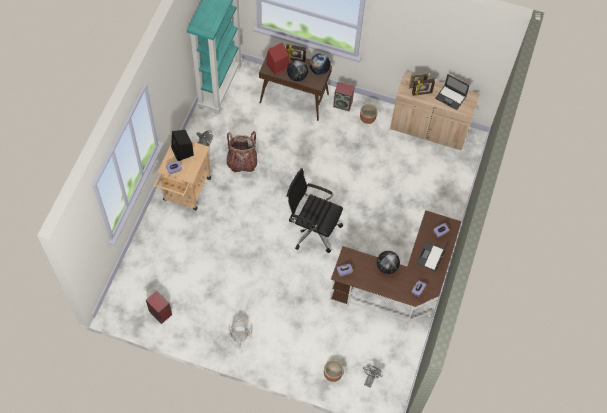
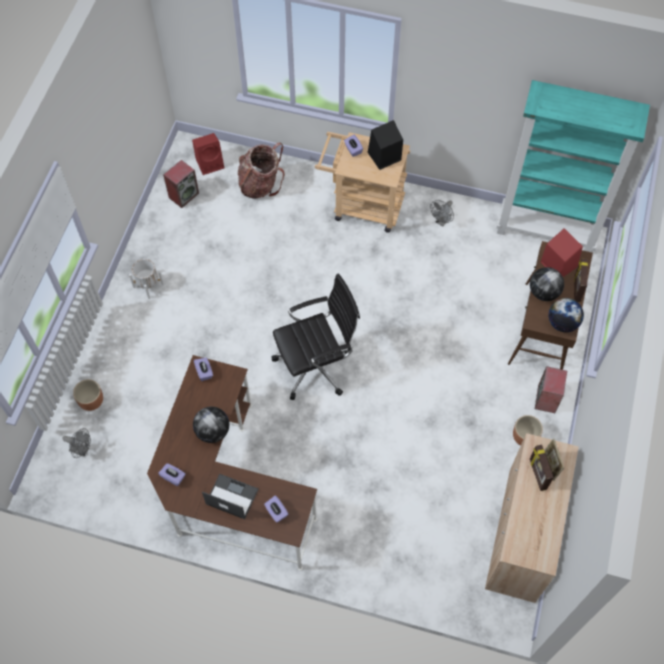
camera: 90 degrees right, 0 degrees up
(131, 293) = (210, 163): none -> red speaker
(242, 162) = (419, 268): backpack -> backpack (260, 184)
(313, 229) = (316, 366): black office chair -> black office chair turned 45 degrees clockwise
(451, 97) = (536, 524): laptop -> none

